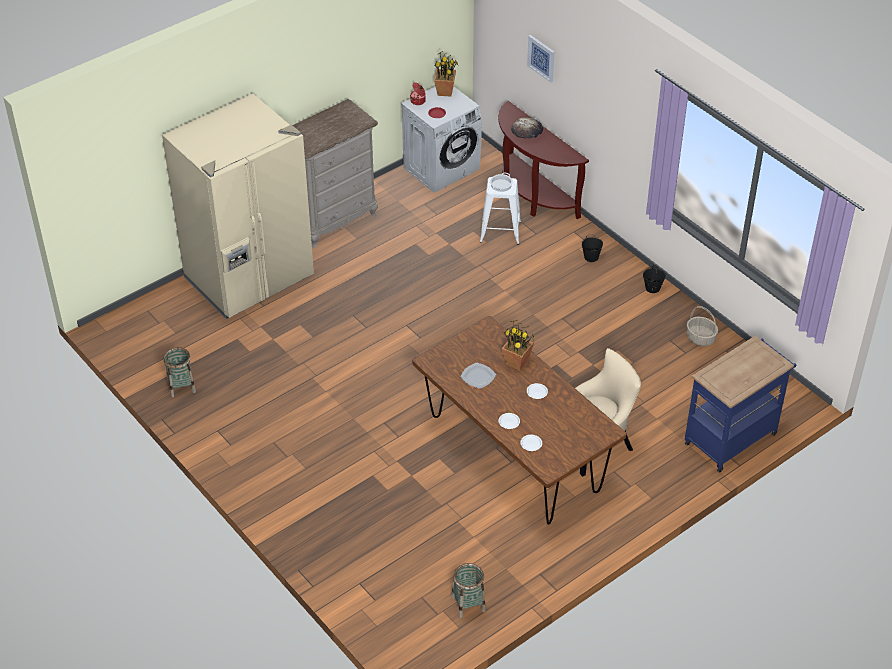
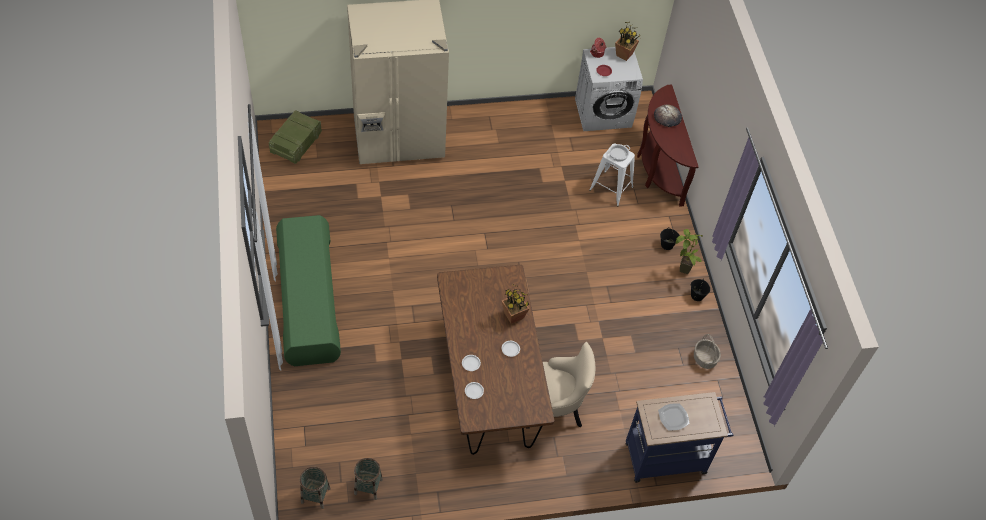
camera: 25 degrees right, 10 degrees up
(141, 329) = (296, 143): none -> crate
(181, 386) = (291, 202): basket -> basket (315, 495)
(271, 466) = (308, 299): none -> green bench
(334, 221) = (492, 120): beige dresser -> none
(478, 377) = (475, 313): plate -> plate (673, 418)
(541, 58) = (697, 65): picture -> none
(623, 275) = (682, 273): none -> potted plant

